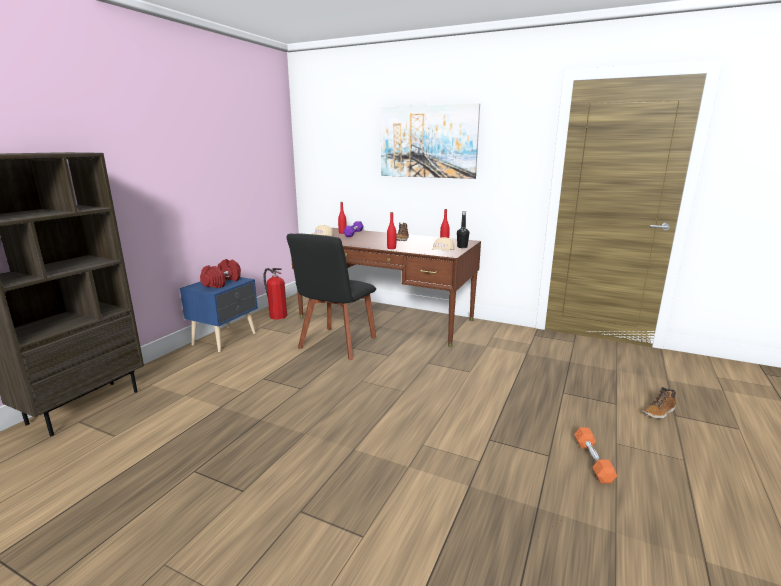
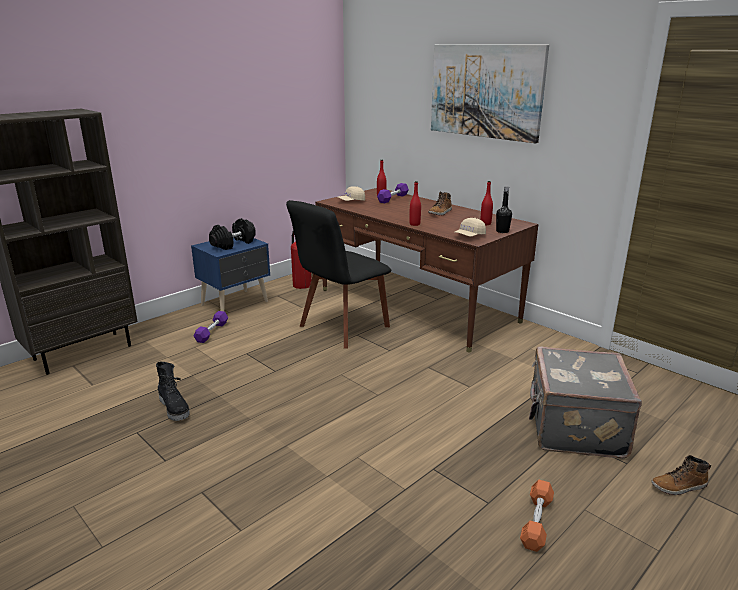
camera: 20 degrees right, 5 degrees up
(217, 366) = (212, 332): none -> purple dumbbell
(222, 283) = (233, 244): red dumbbell -> black dumbbell
(222, 440) = (175, 408): none -> black boot
(563, 386) = (573, 427): none -> grey suitcase

